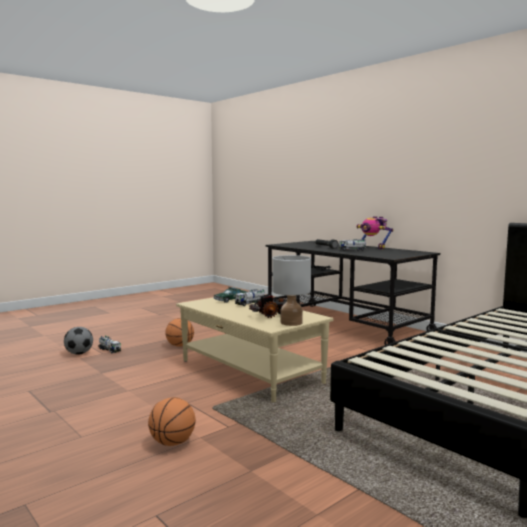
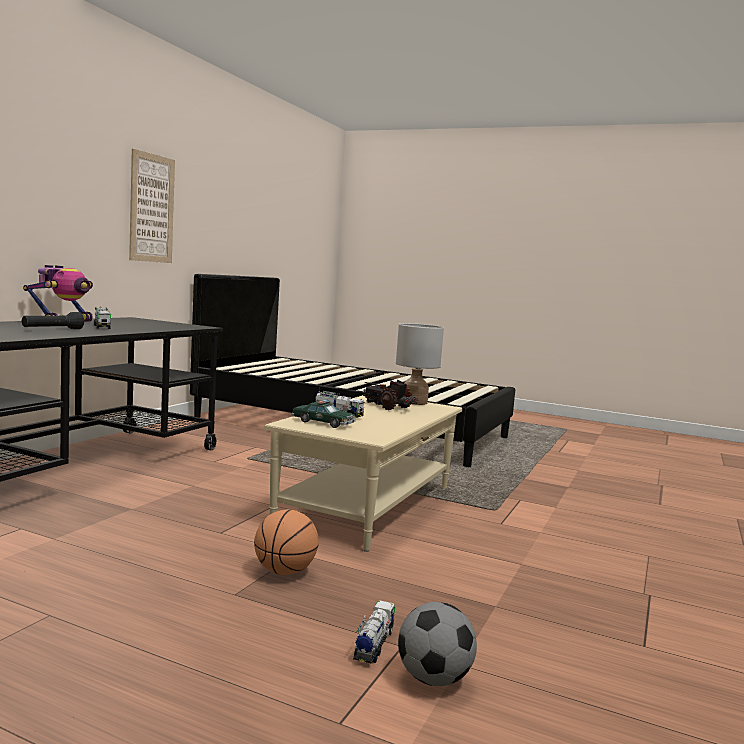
camera: 115 degrees left, 0 degrees up
(172, 443) = (582, 515): basketball -> none
(466, 172) = (152, 208): none -> picture

